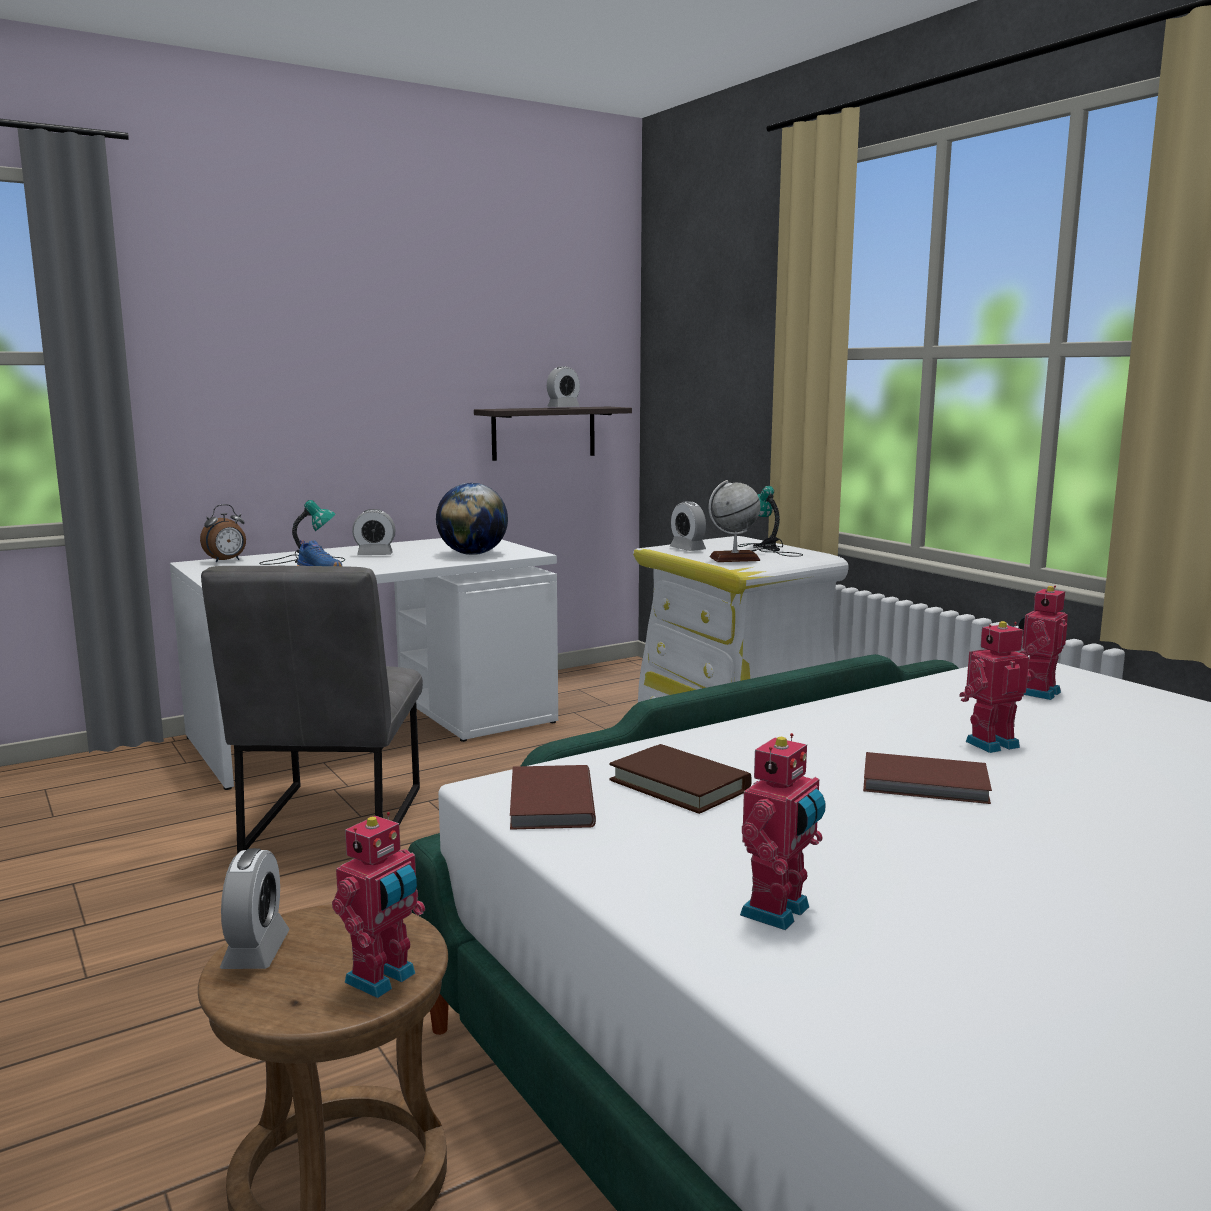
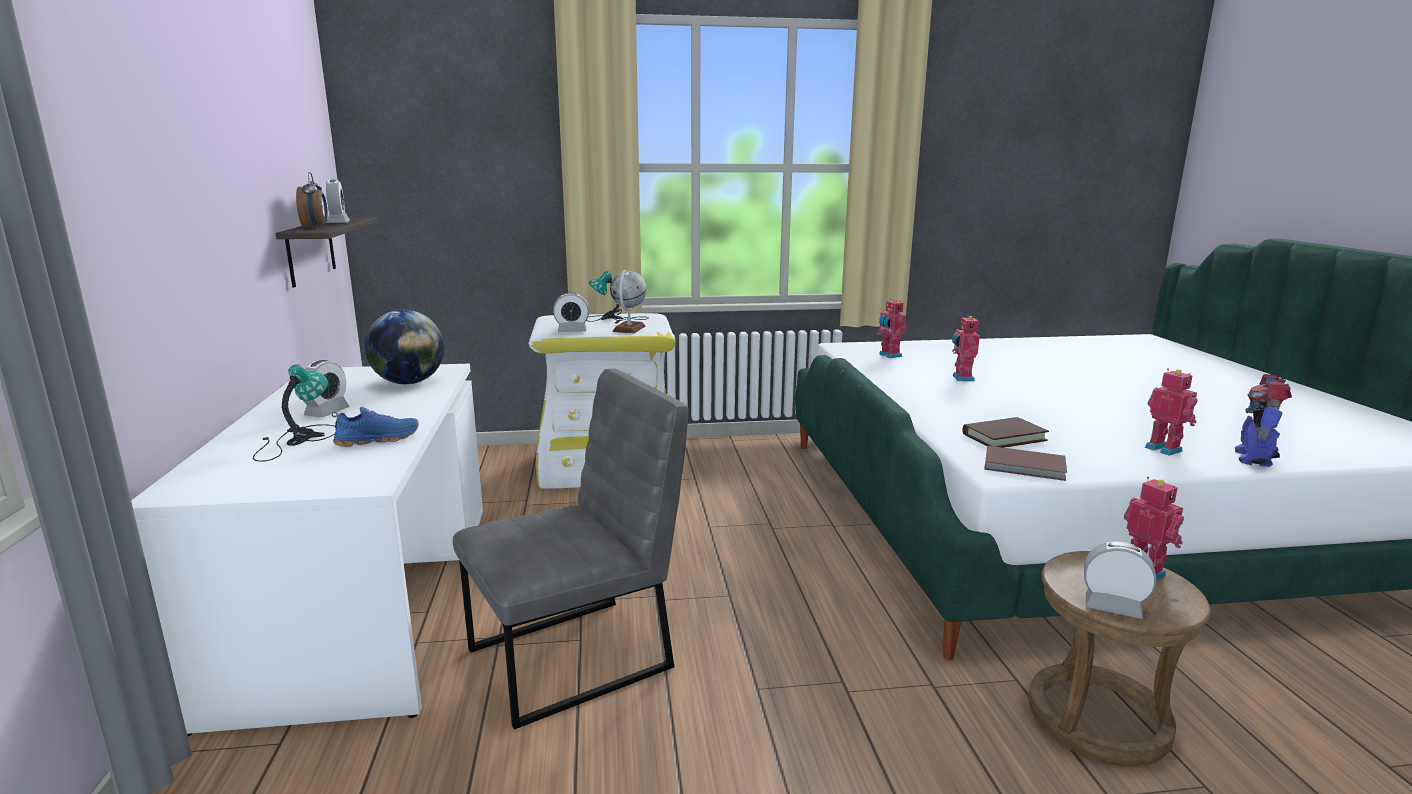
camera: 65 degrees left, 5 degrees up
(227, 561) = (196, 476): alarm clock -> alarm clock (315, 227)
(331, 821) = (576, 657): grey chair -> grey chair turned 60 degrees counterclockwise
(838, 1015) = (1254, 458): none -> toy robot
(926, 784) = (1014, 398): brown book -> none

